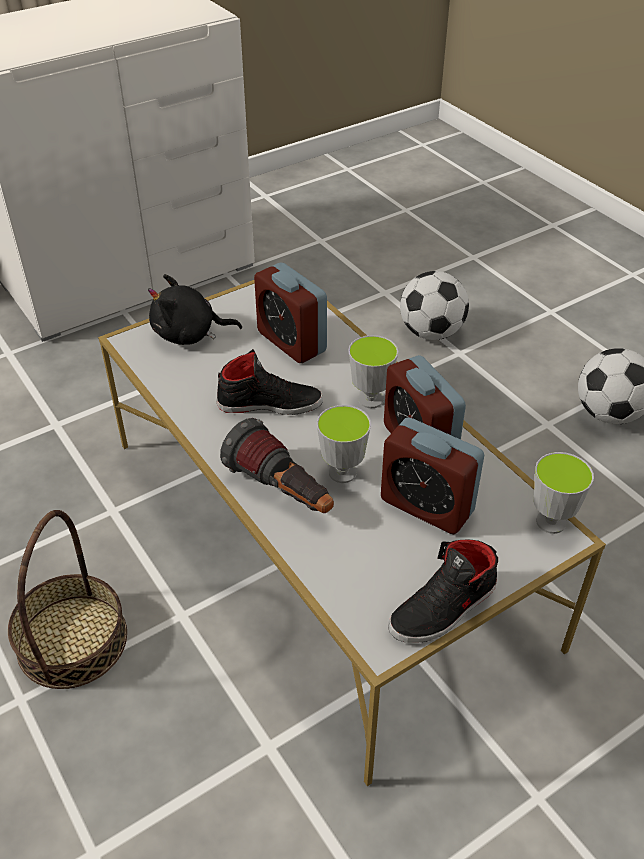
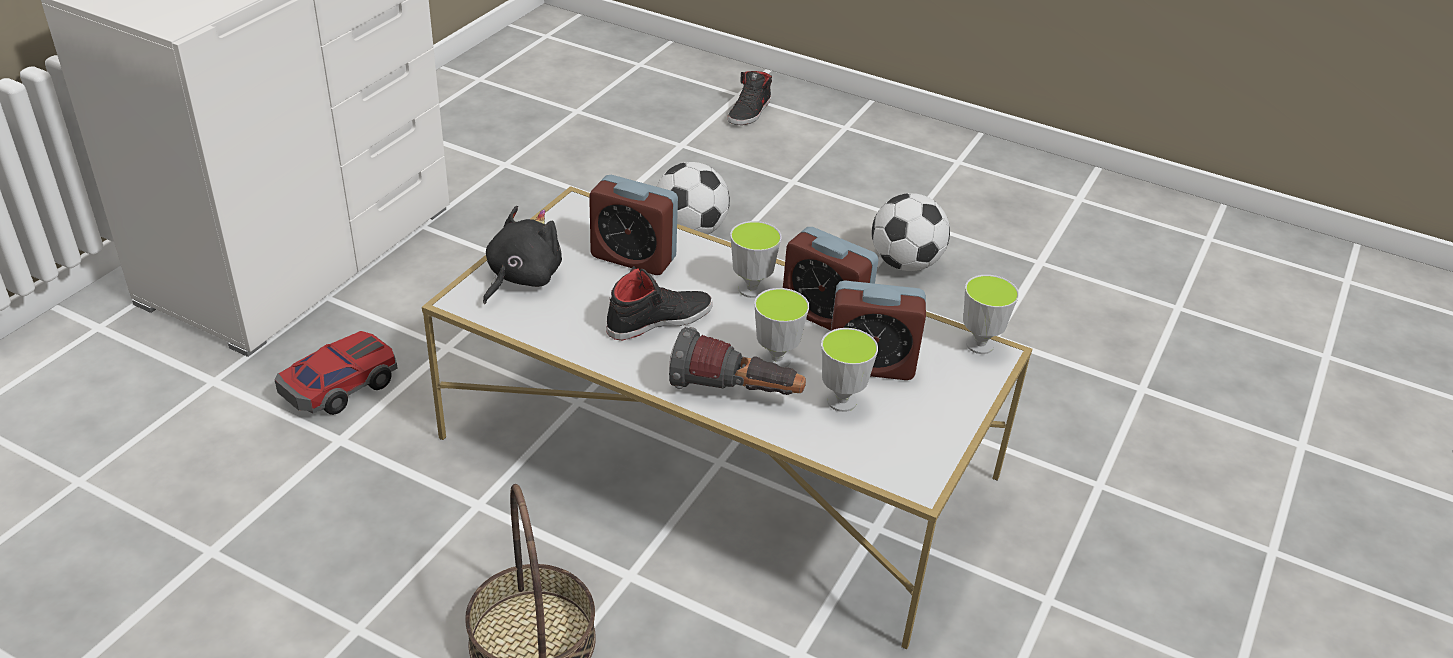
camera: 30 degrees left, 5 degrees down
(85, 382) = (339, 385): none -> toy car
(189, 334) = (521, 278): black plush toy -> black plush toy turned 150 degrees clockwise
(372, 533) = (841, 401): none -> cup
(444, 608) = (945, 439): black shoe -> black shoe (750, 112)

